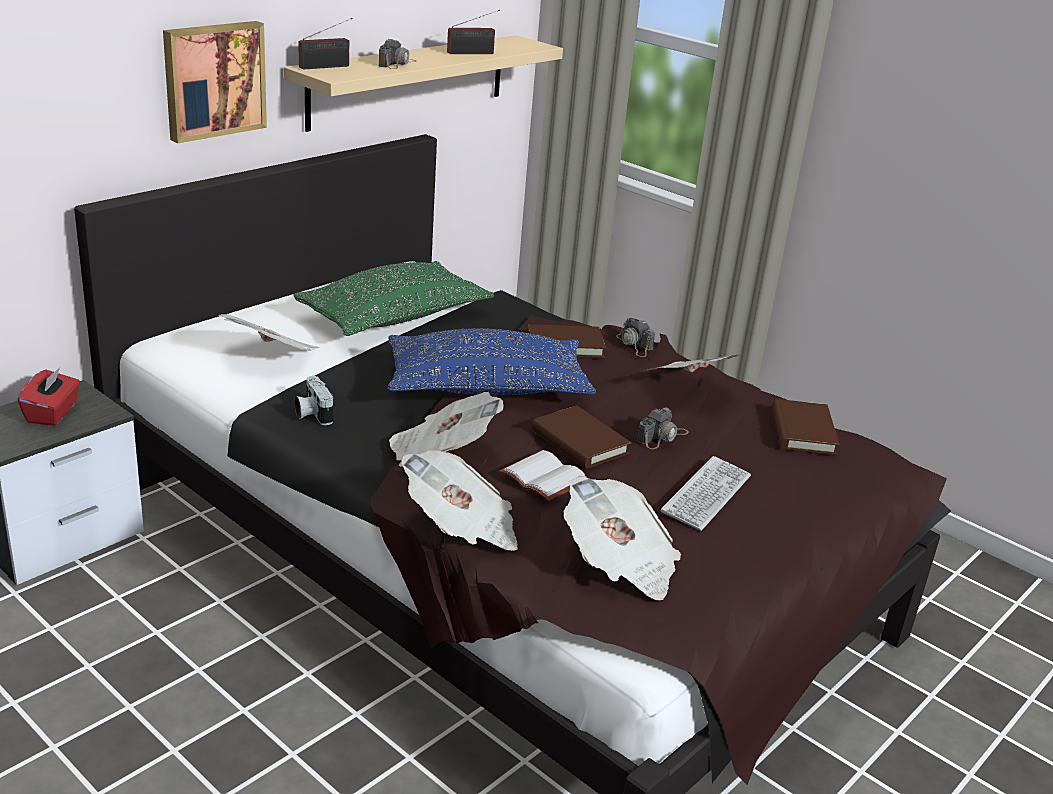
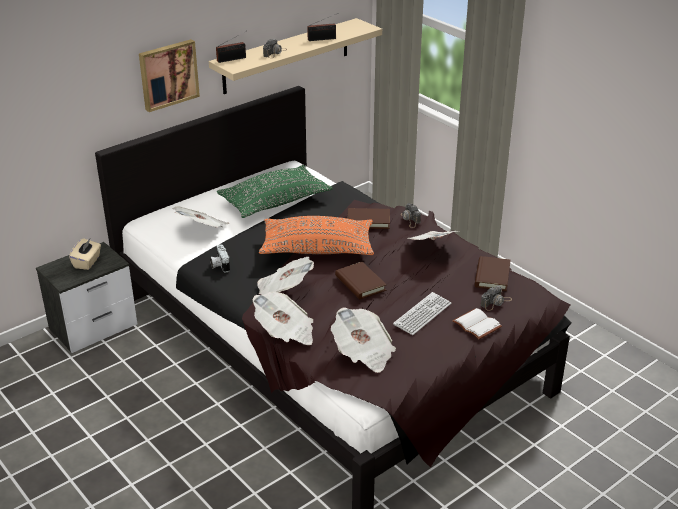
camera: 10 degrees right, 5 degrees up
(53, 413) = (87, 262): red tissue box -> beige tissue box
(487, 387) = (317, 249): blue pillow -> orange pillow
(541, 478) = (333, 304): white book -> white book (475, 325)
(662, 436) = (408, 279): camera -> camera (496, 302)

